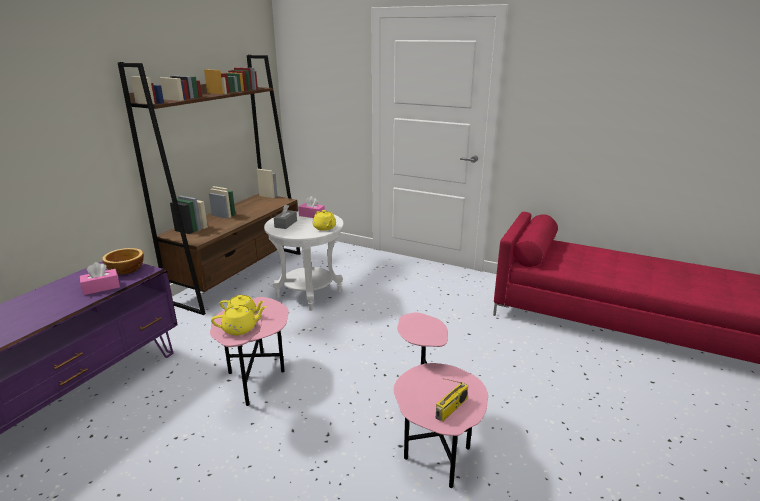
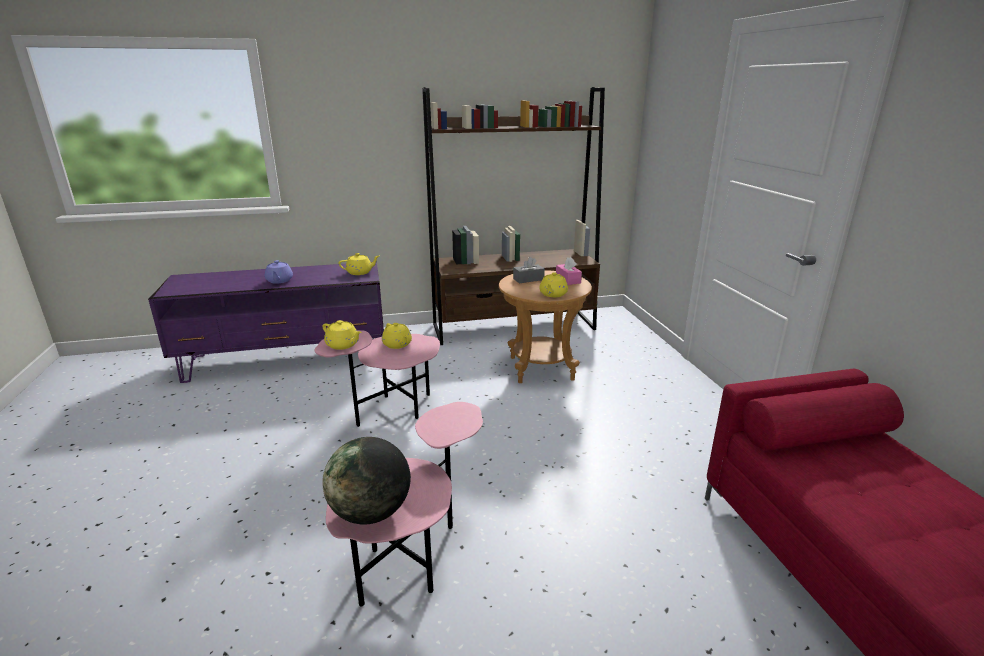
camera: 50 degrees right, 0 degrees up
(46, 311) = (279, 281): none -> purple teapot
(101, 287) = (326, 278): pink tissue box -> none
(125, 269) = (360, 272): bowl -> yellow teapot
(308, 294) = (541, 368): white side table -> brown side table
(451, 409) = (371, 513): radio -> globe

